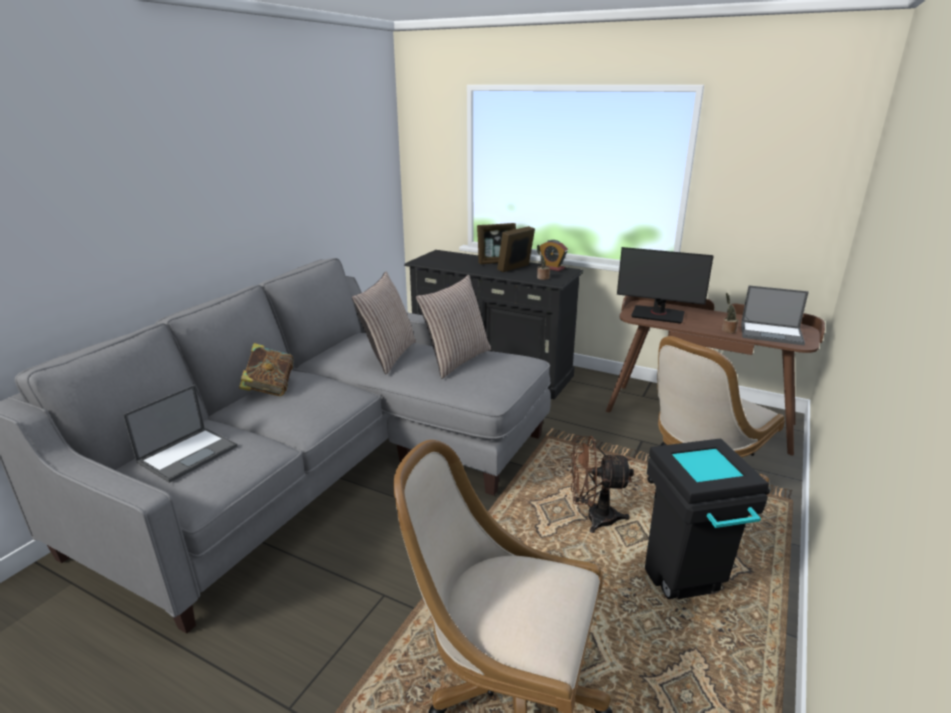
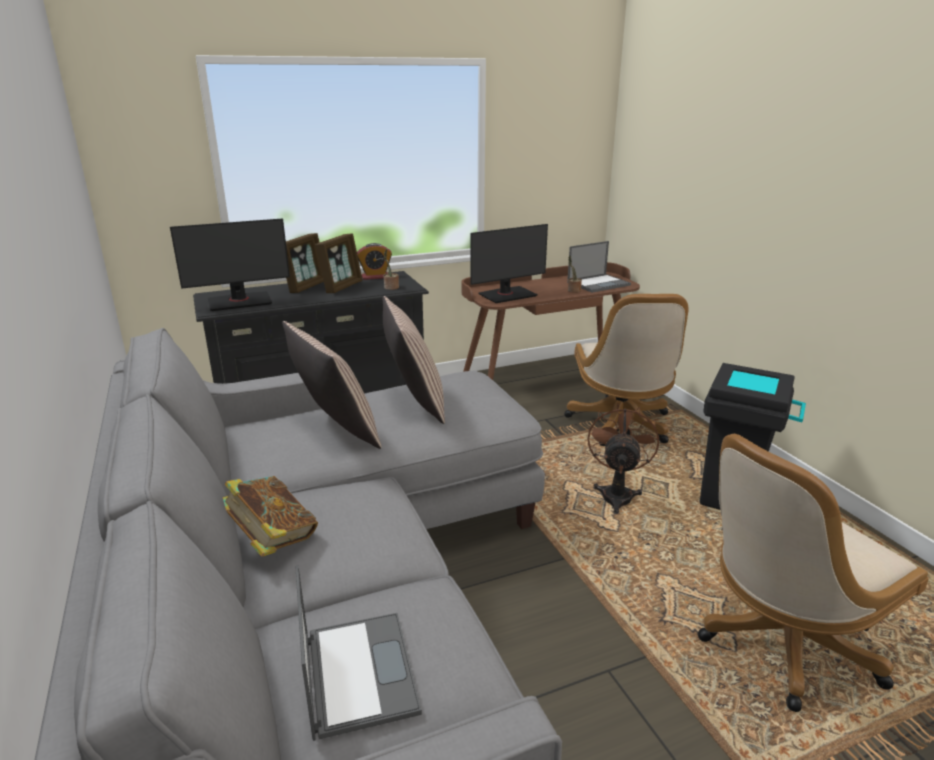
camera: 50 degrees left, 0 degrees up
(442, 260) = (239, 301): none -> monitor
(515, 268) = (342, 287): picture frame -> picture frame turned 150 degrees counterclockwise
(593, 518) = (617, 493): brown fan -> brown fan turned 150 degrees clockwise

